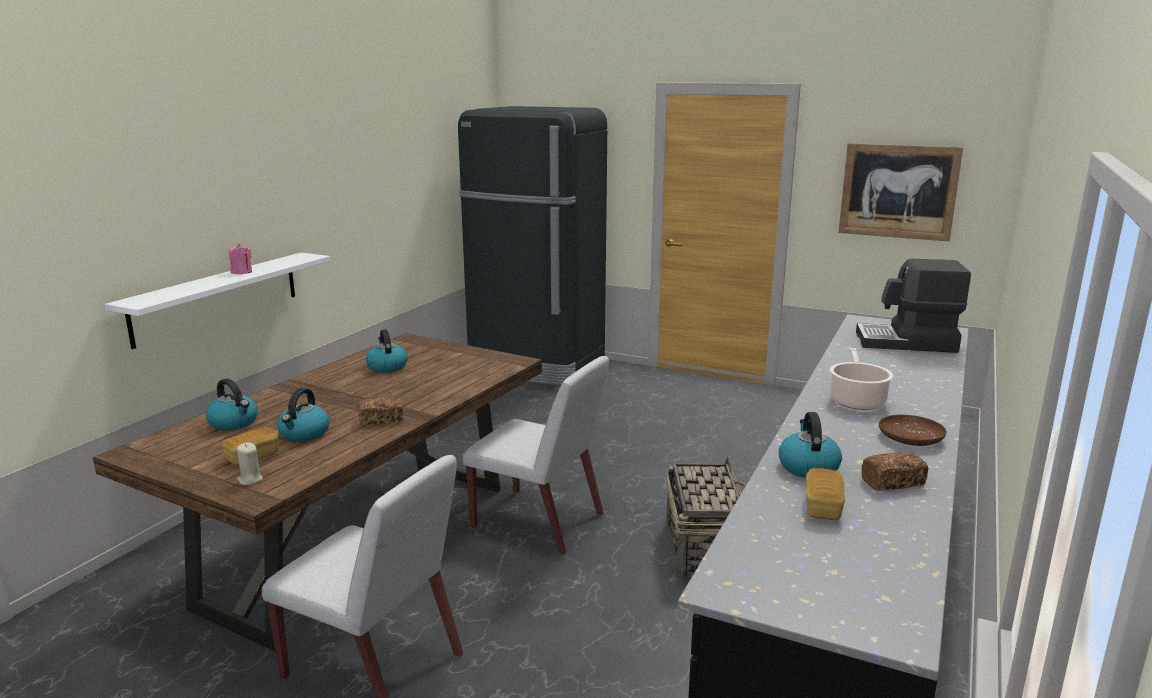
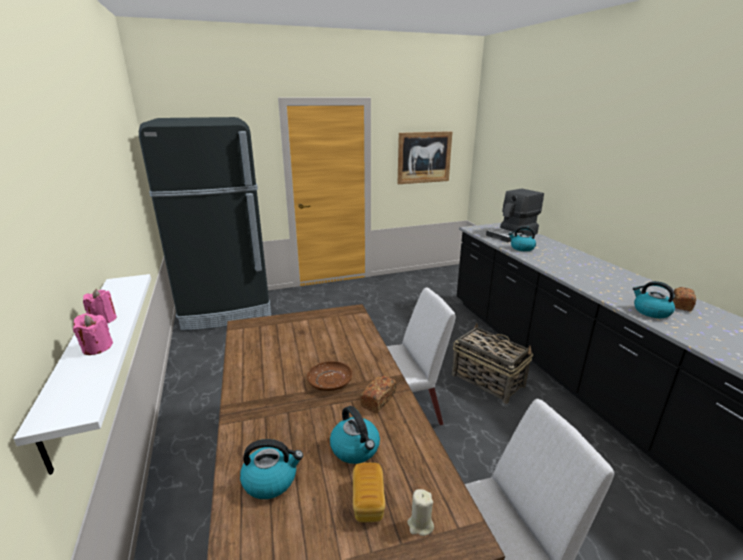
camera: 45 degrees left, 5 degrees up
(206, 283) = (97, 348): none -> pink candle
(387, 367) = (278, 354): kettle -> kettle (521, 248)
(822, 507) = (705, 329): bread -> none
(857, 400) = (573, 269): cooking pot -> none
(910, 438) = (630, 280): brown plate -> brown plate (330, 381)

